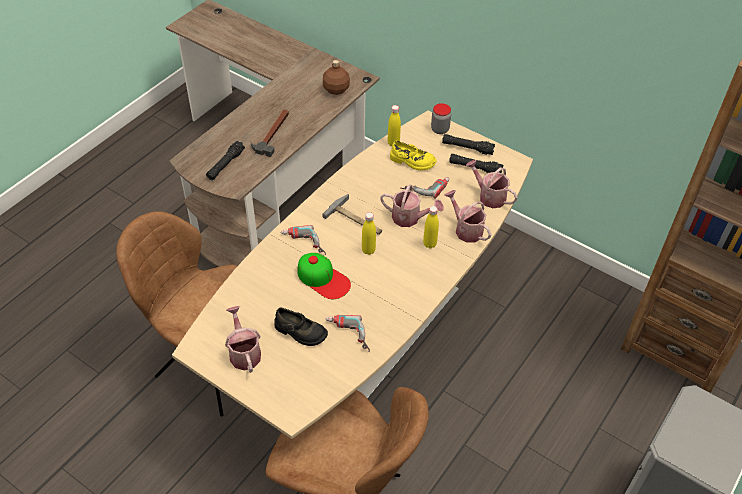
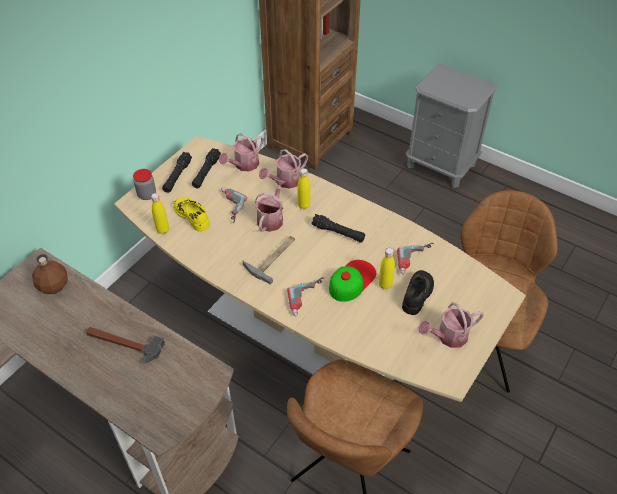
camera: 90 degrees left, 0 degrees up
(225, 165) = (174, 388): black flashlight -> black flashlight (338, 233)
(368, 250) = (313, 248): yellow bottle -> yellow bottle (385, 284)
(412, 161) = (192, 216): yellow shoe -> yellow shoe turned 60 degrees counterclockwise

